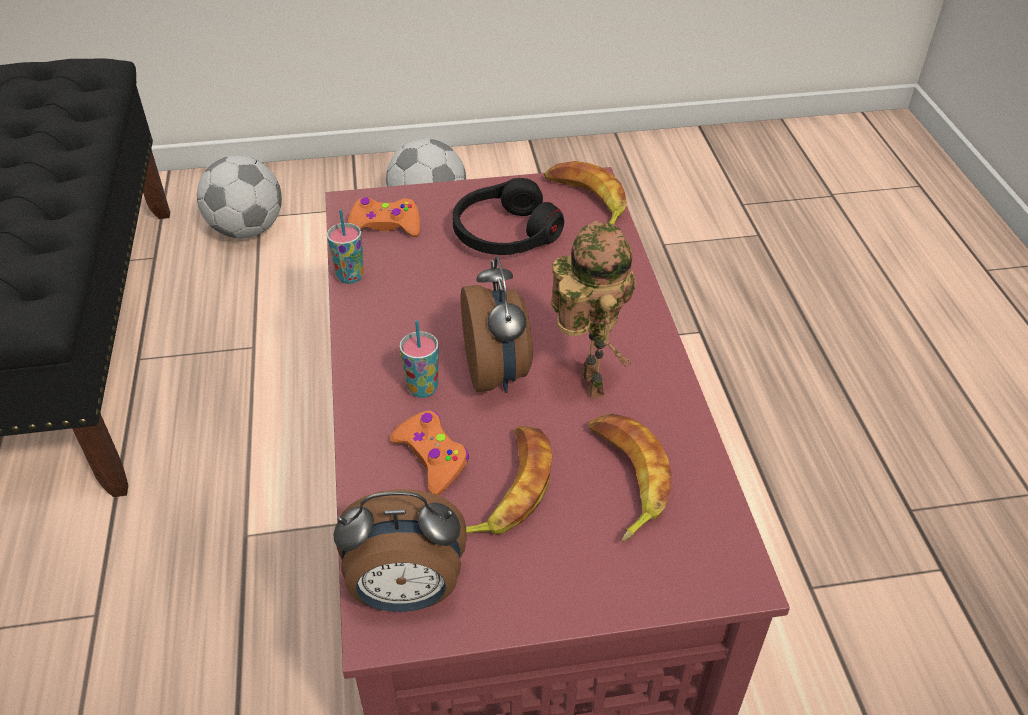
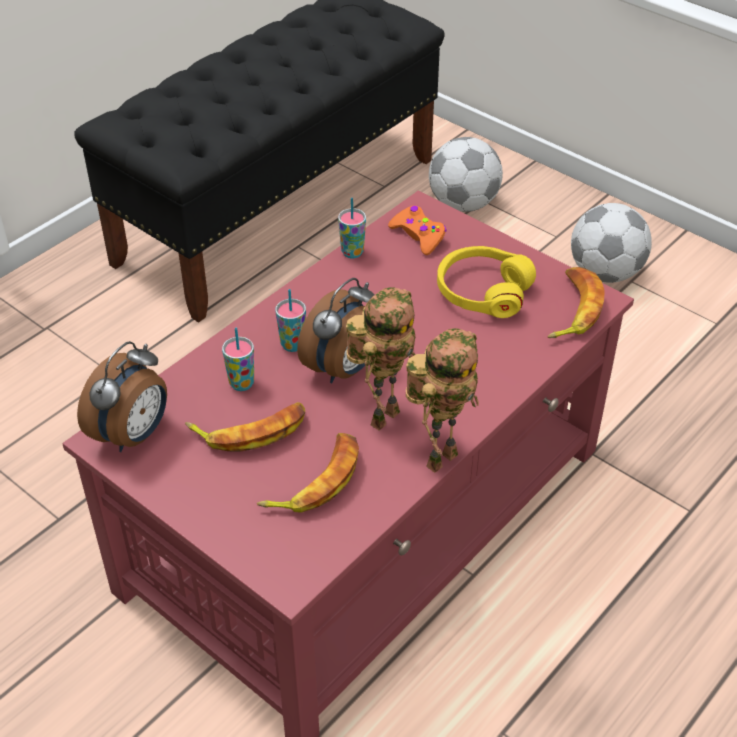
camera: 50 degrees right, 0 degrees up
(406, 593) = (133, 435): alarm clock -> alarm clock turned 105 degrees counterclockwise
(432, 457) = (241, 383): orange game controller -> cup
(505, 233) = (483, 292): black headphones -> yellow headphones
(677, 377) = (440, 456): none -> toy robot

